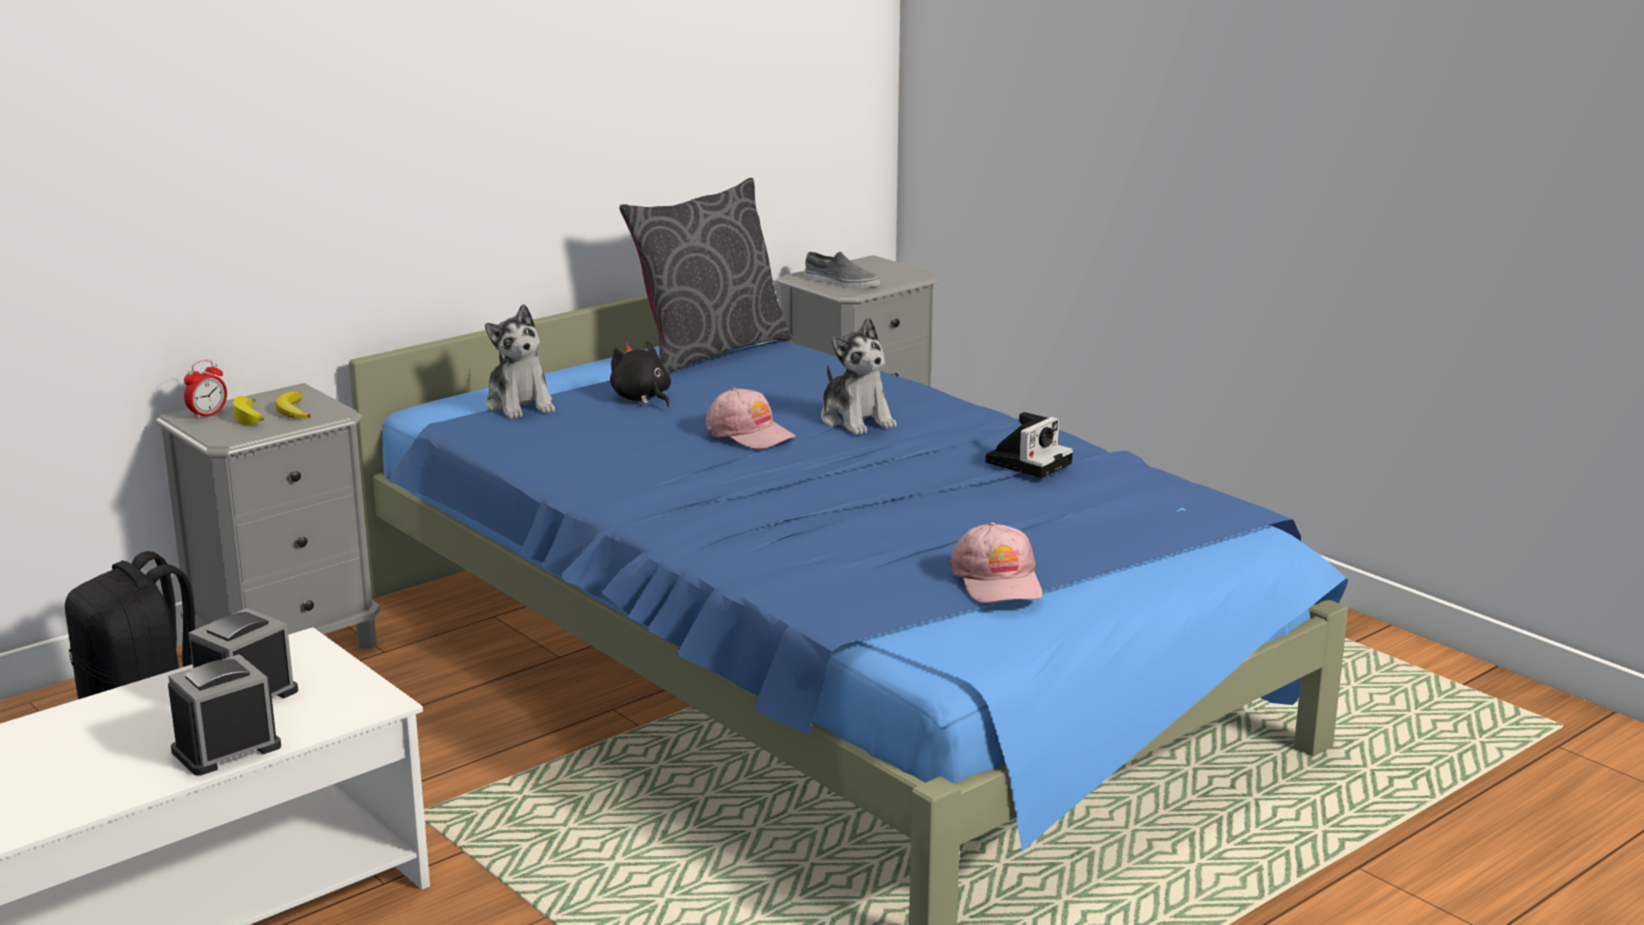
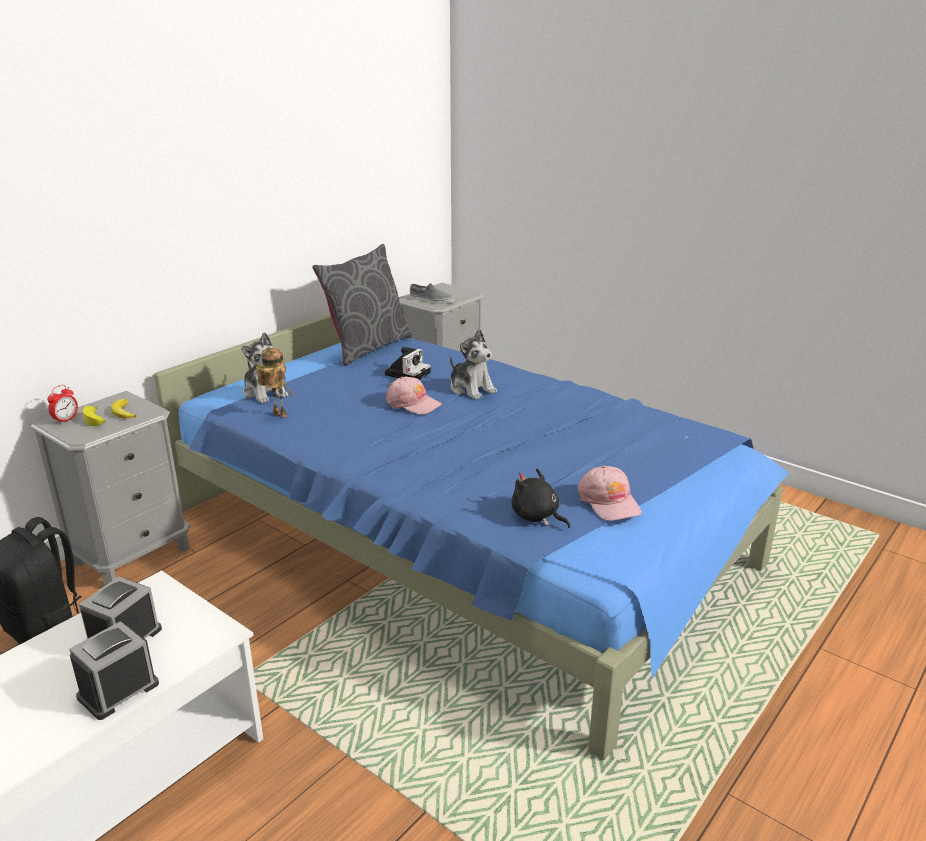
camera: 10 degrees left, 5 degrees up
(529, 436) = (277, 415): none -> toy robot
(642, 398) = (338, 383): black plush toy -> black plush toy (537, 516)
(1029, 461) = (585, 411): camera -> camera (408, 373)

